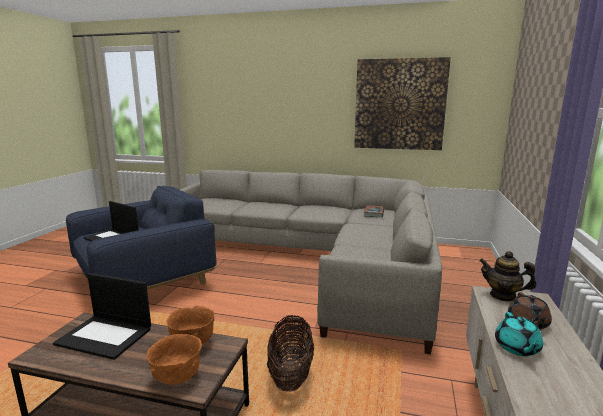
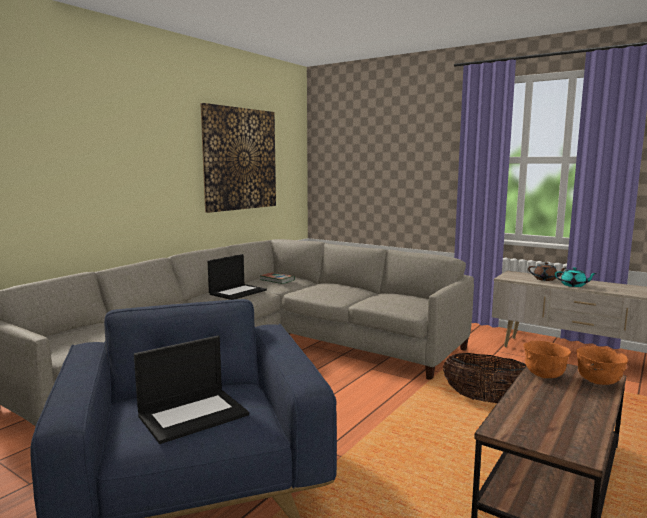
camera: 70 degrees left, 5 degrees down
(106, 336) = (535, 415): laptop -> laptop (238, 292)
(503, 296) = (510, 276): teapot -> none

